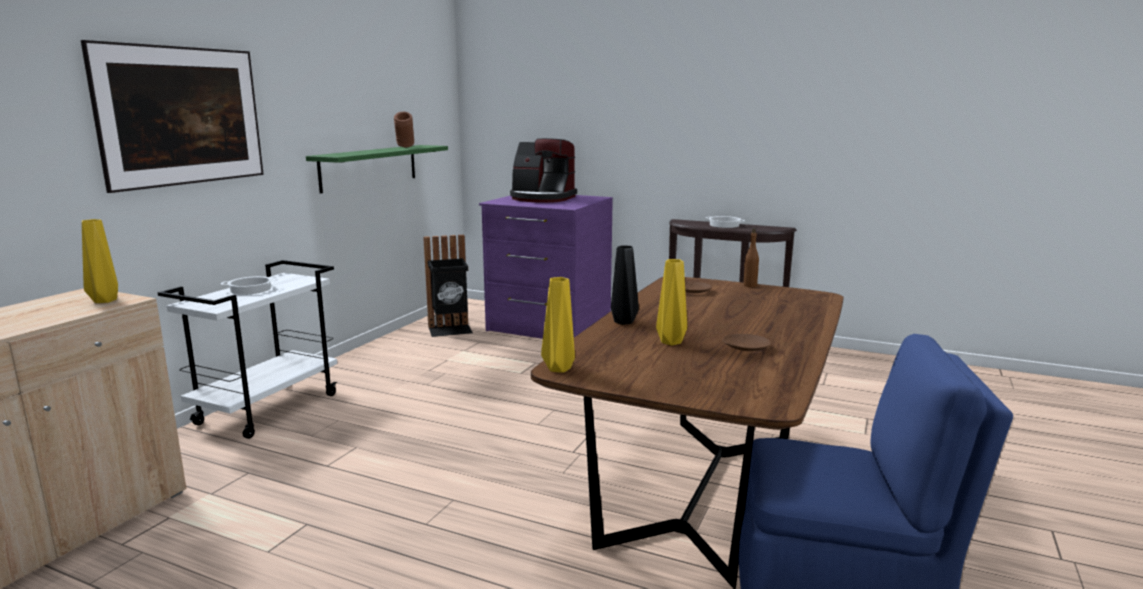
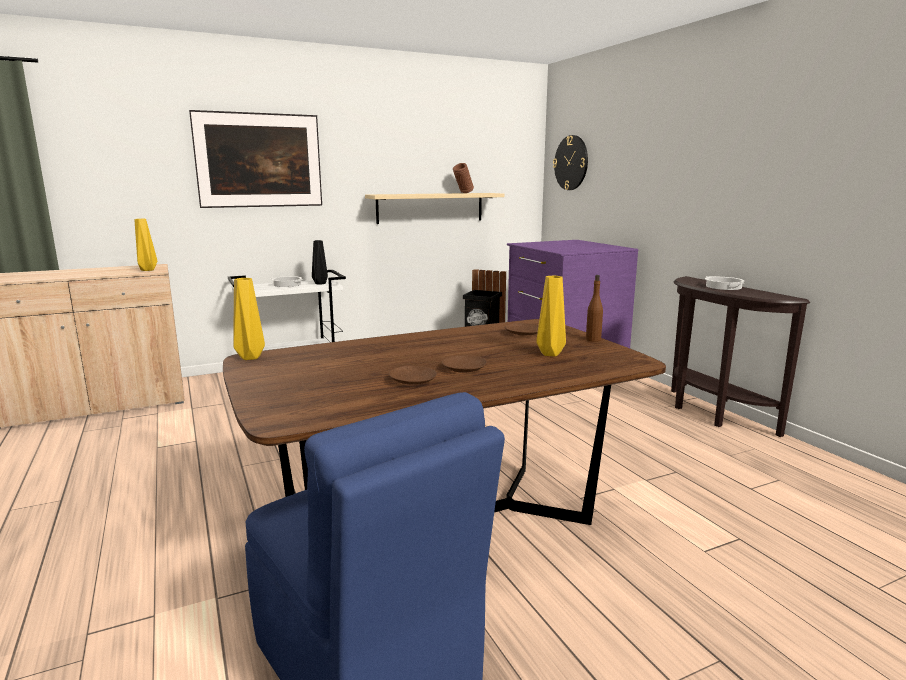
camera: 40 degrees right, 0 degrees up
(369, 167) = (430, 208): green shelf -> beige shelf
(504, 109) = (571, 163): none -> wall clock
(542, 198) = (568, 244): coffee machine -> none
(624, 322) = (390, 341): black vase -> black vase (320, 283)
(672, 342) = (374, 362): yellow vase -> yellow vase (551, 354)
(747, 329) = (464, 369): none -> brown plate

